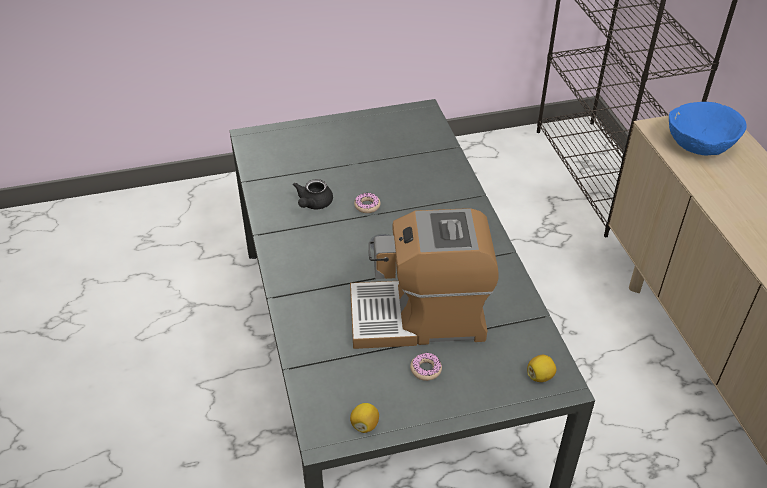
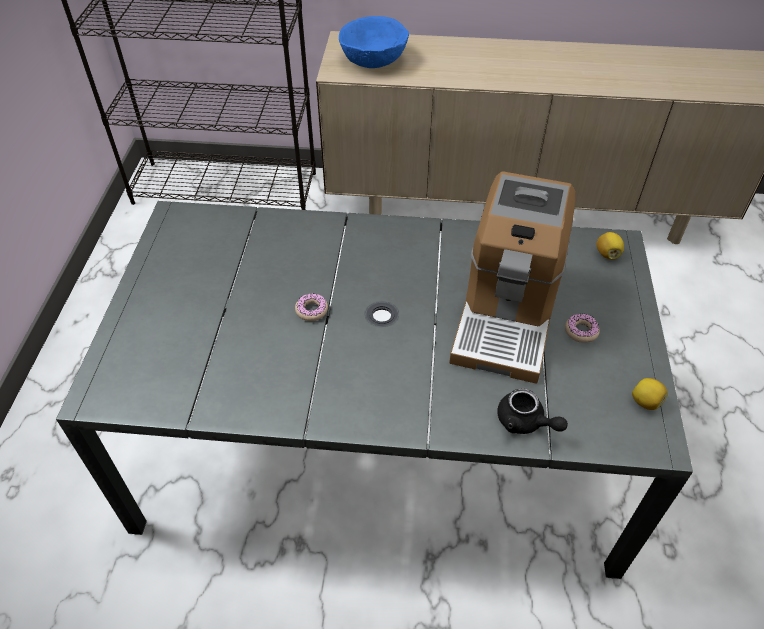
camera: 70 degrees left, 5 degrees up
(313, 204) = (279, 360): black teapot -> black teapot (525, 422)

